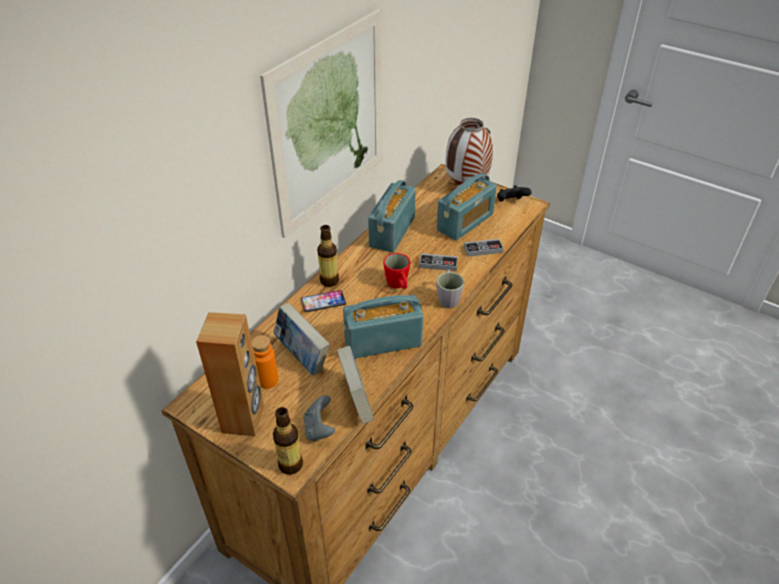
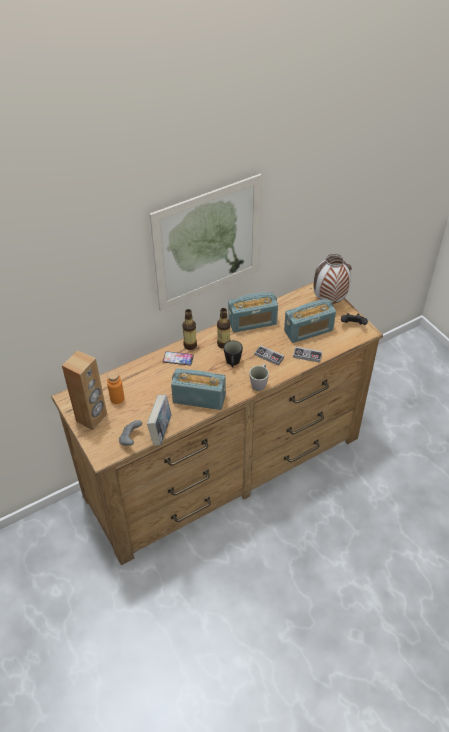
camera: 25 degrees right, 5 degrees up
(290, 464) = (103, 454): bottle -> bottle (224, 344)
(302, 356) = (145, 391): book -> none
(392, 232) = (252, 322): radio -> radio turned 150 degrees counterclockwise
(398, 285) = (232, 363): red mug -> black mug

